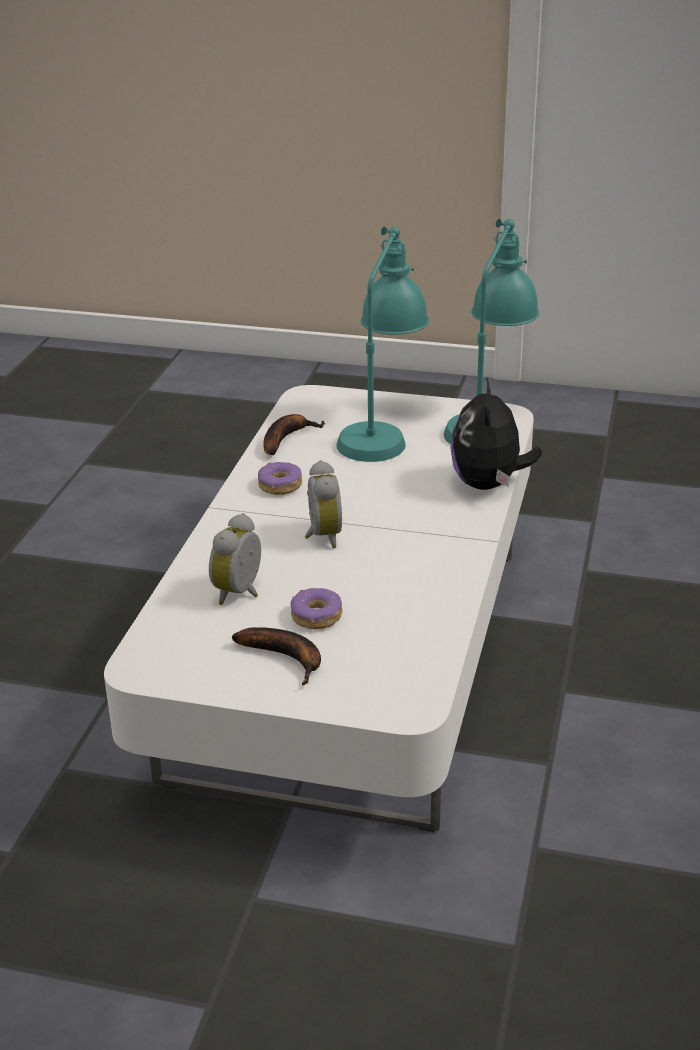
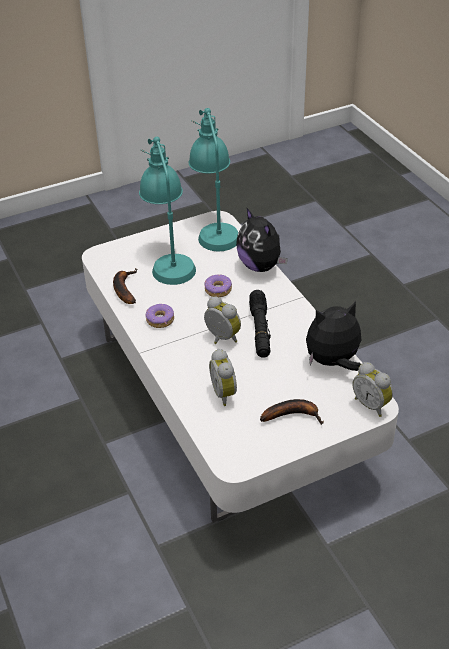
camera: 40 degrees left, 10 degrees up
(316, 617) = (277, 385): donut -> donut (218, 290)
(384, 550) = (260, 329): none -> black flashlight
(406, 702) = (372, 404): none -> alarm clock
(425, 629) = (333, 362): none -> plush toy

